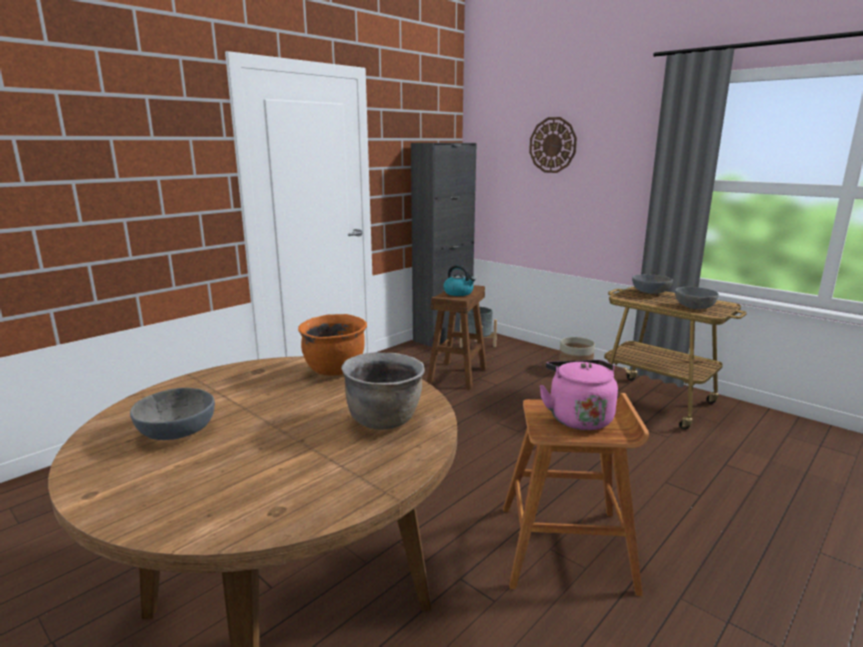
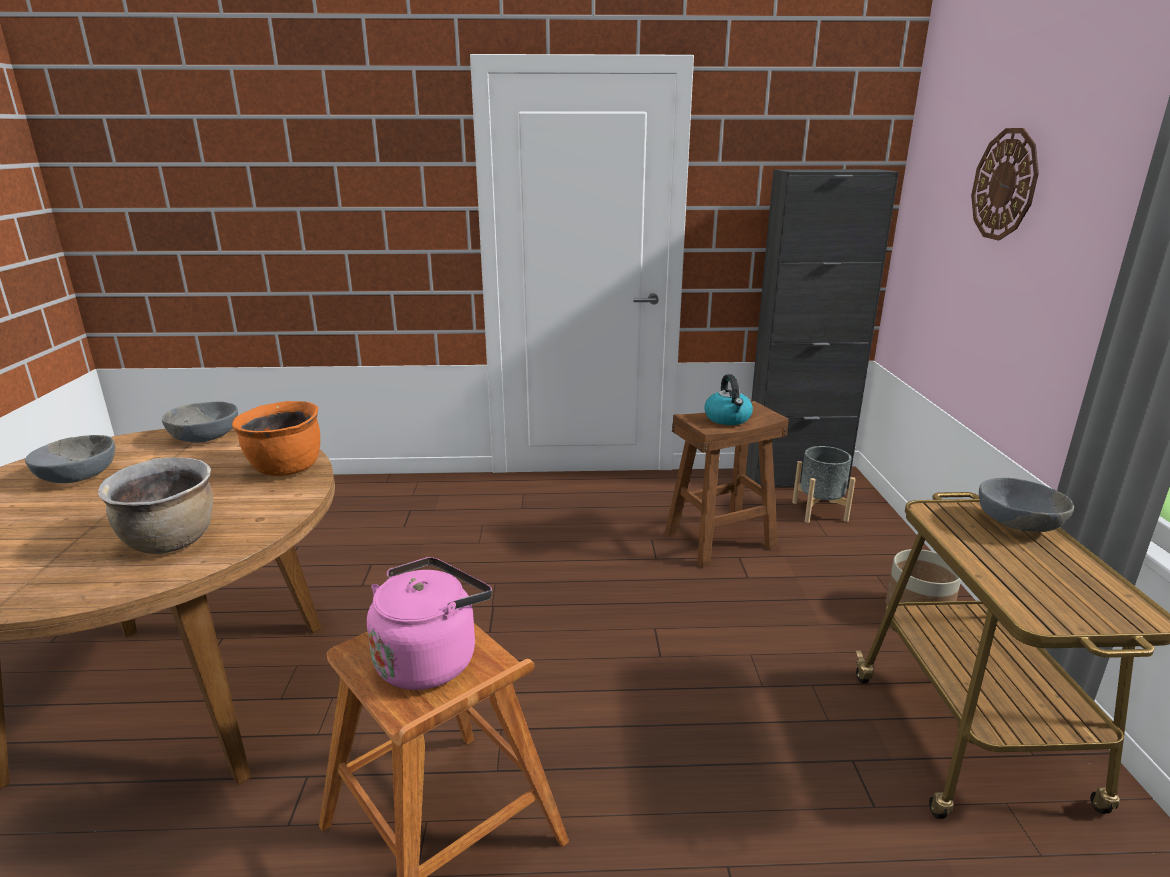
camera: 45 degrees right, 5 degrees up
(694, 307) = (1041, 588): grey bowl -> grey bowl (205, 437)

